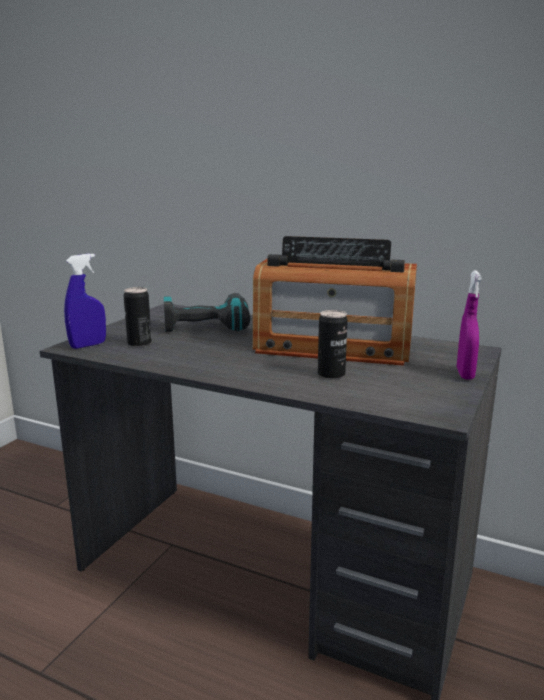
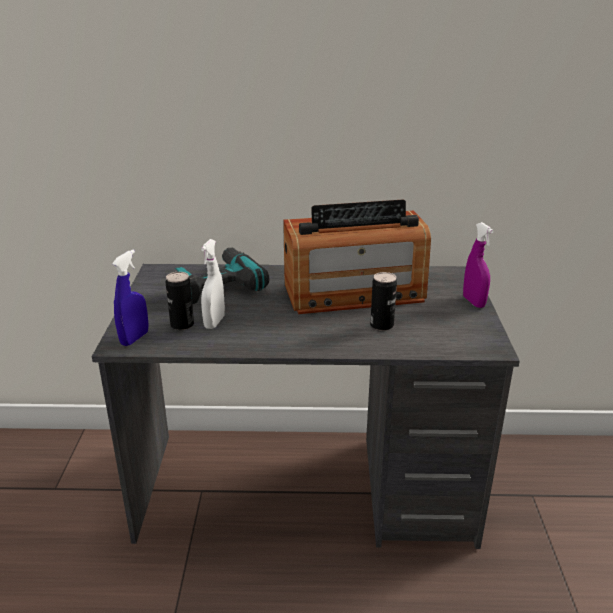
camera: 25 degrees left, 10 degrees up
(169, 346) = (214, 322): none -> white spray bottle

